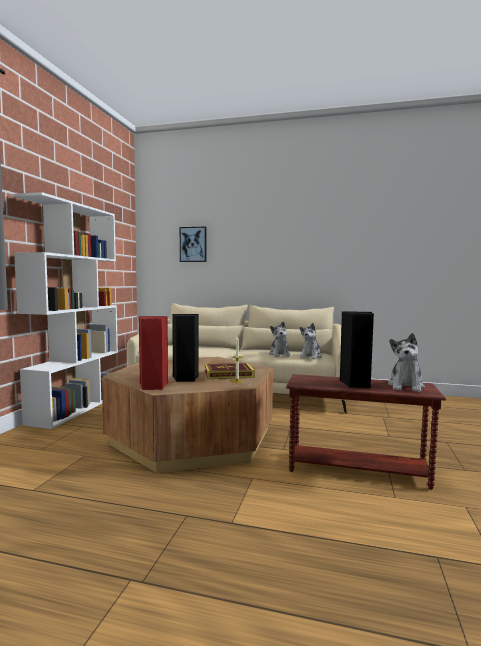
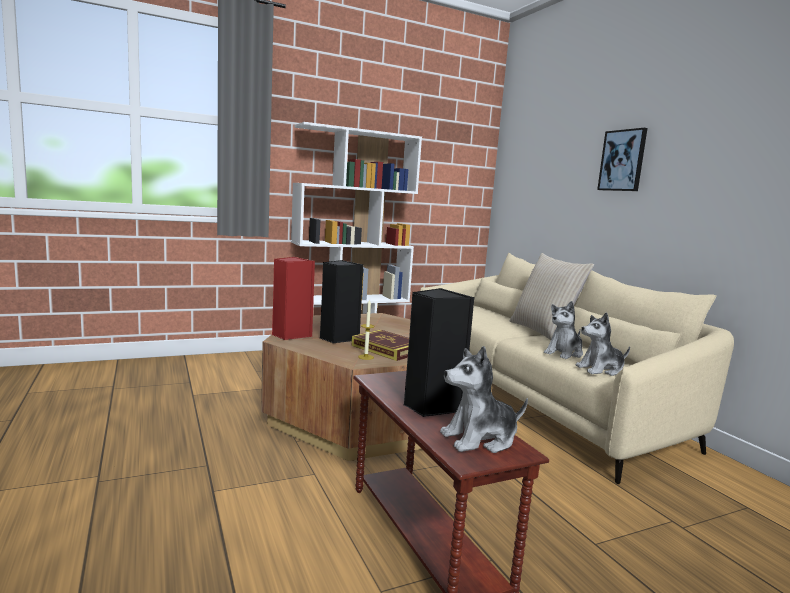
camera: 50 degrees right, 5 degrees up
(193, 244) = (548, 172): picture -> picture (622, 160)
(241, 348) = (543, 332): none -> beige pillow

